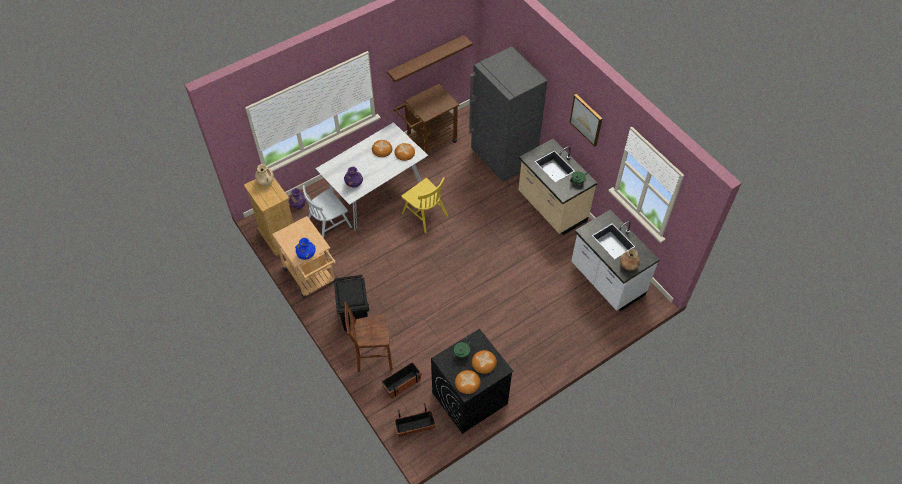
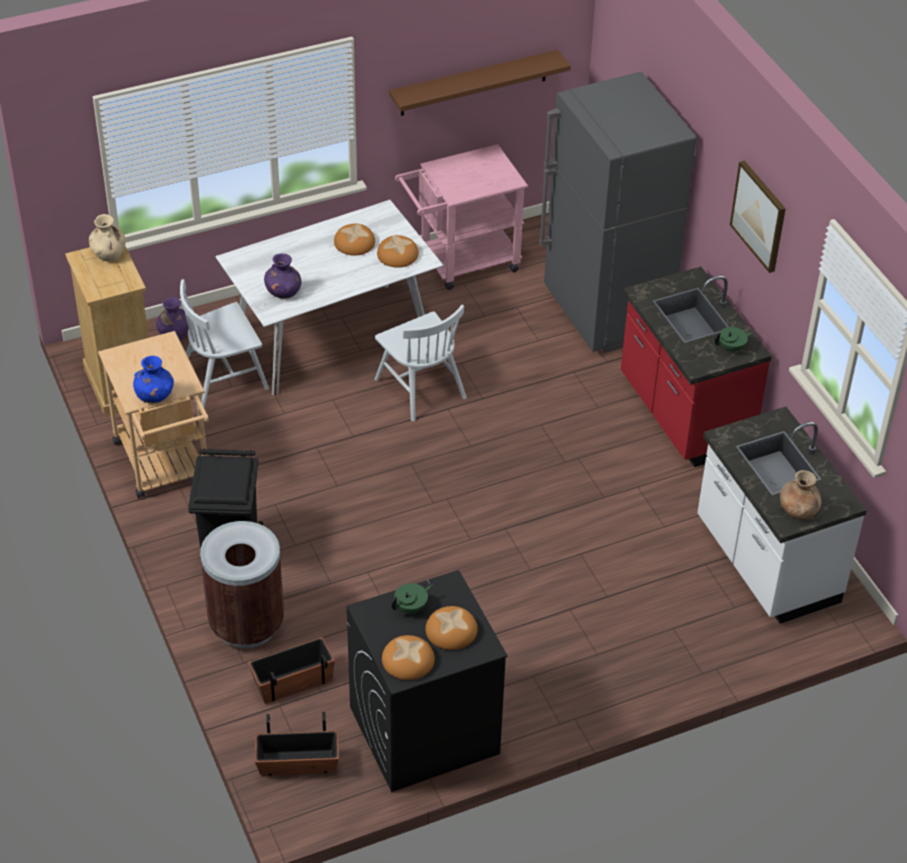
camera: 10 degrees right, 10 degrees down
(372, 357) = (246, 624): brown stool -> brown trash can
(424, 214) = (420, 388): yellow chair -> white chair
(428, 141) = (461, 262): brown cart -> pink cart
(551, 208) = (683, 415): beige counter -> red counter

